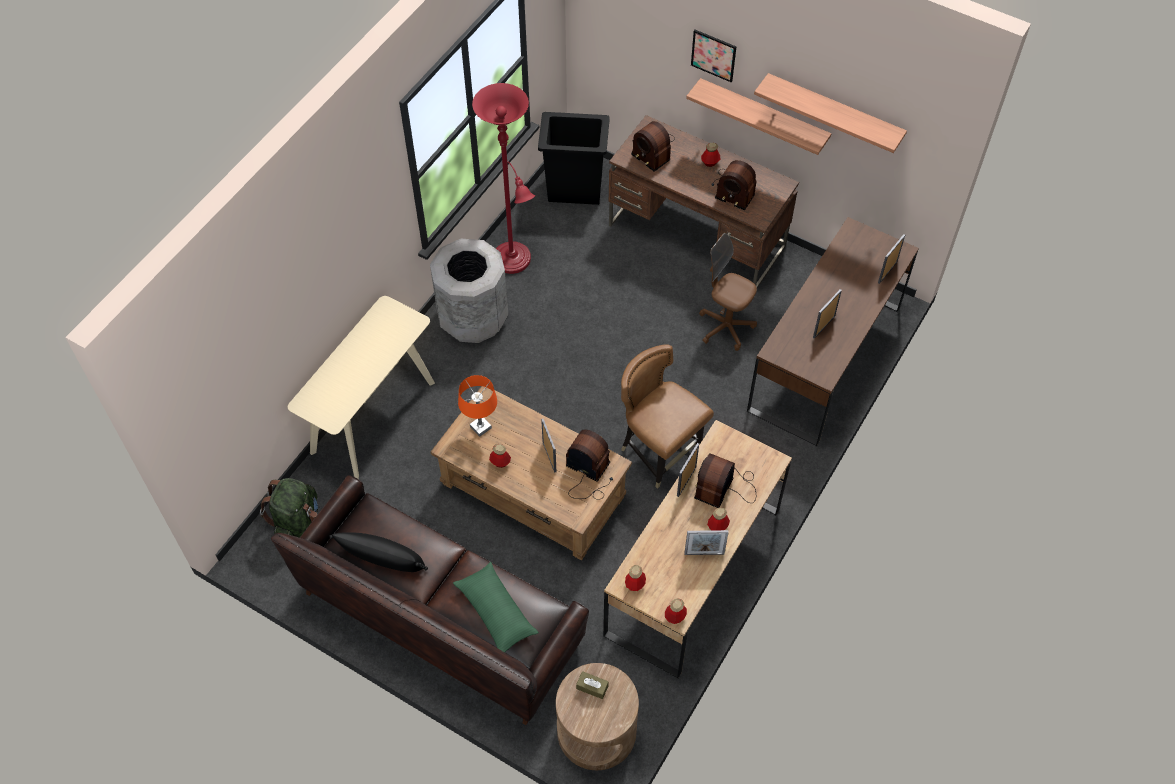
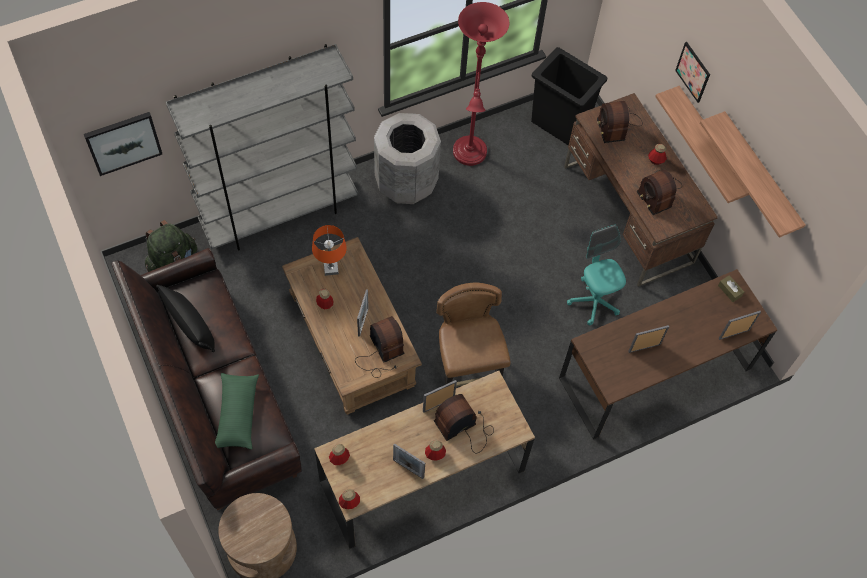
camera: 30 degrees right, 5 degrees up
(218, 404) = (123, 142): none -> picture
(373, 416) = (280, 214): beige console table -> grey bookcase
(592, 687) = (259, 515): brown tissue box -> brown tissue box (729, 291)
(725, 327) = (594, 301): brown office chair -> turquoise office chair

